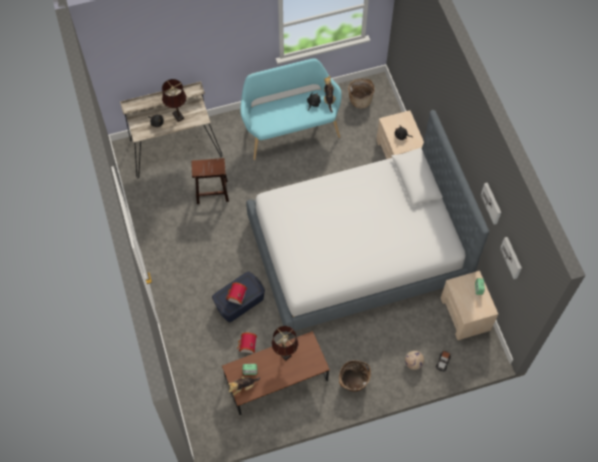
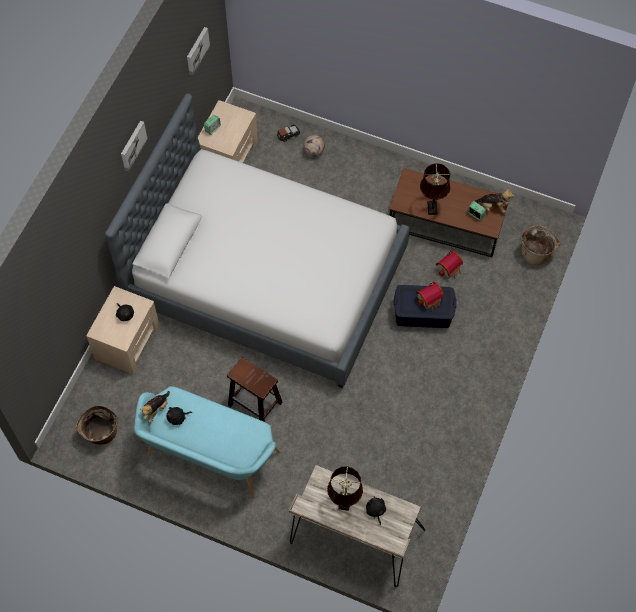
camera: 140 degrees left, 0 degrees up
(211, 192) = (356, 449): brown stool -> brown stool (256, 404)
(353, 382) = (380, 173): basket -> basket (536, 253)
(492, 203) = (167, 90): picture -> picture (132, 145)

